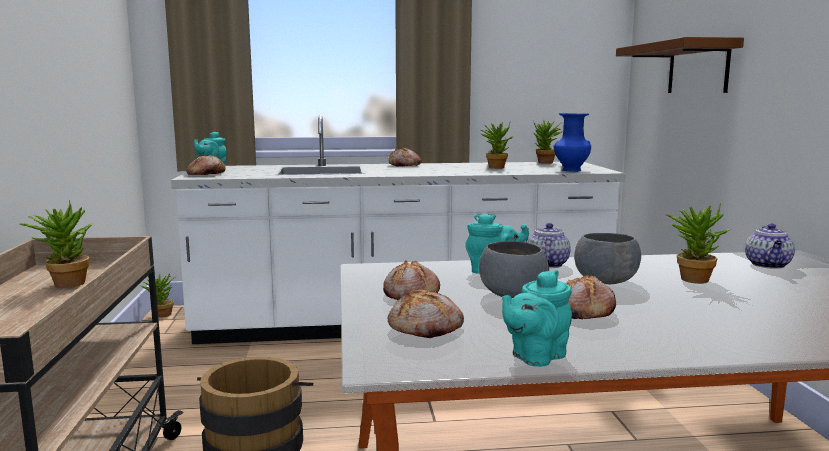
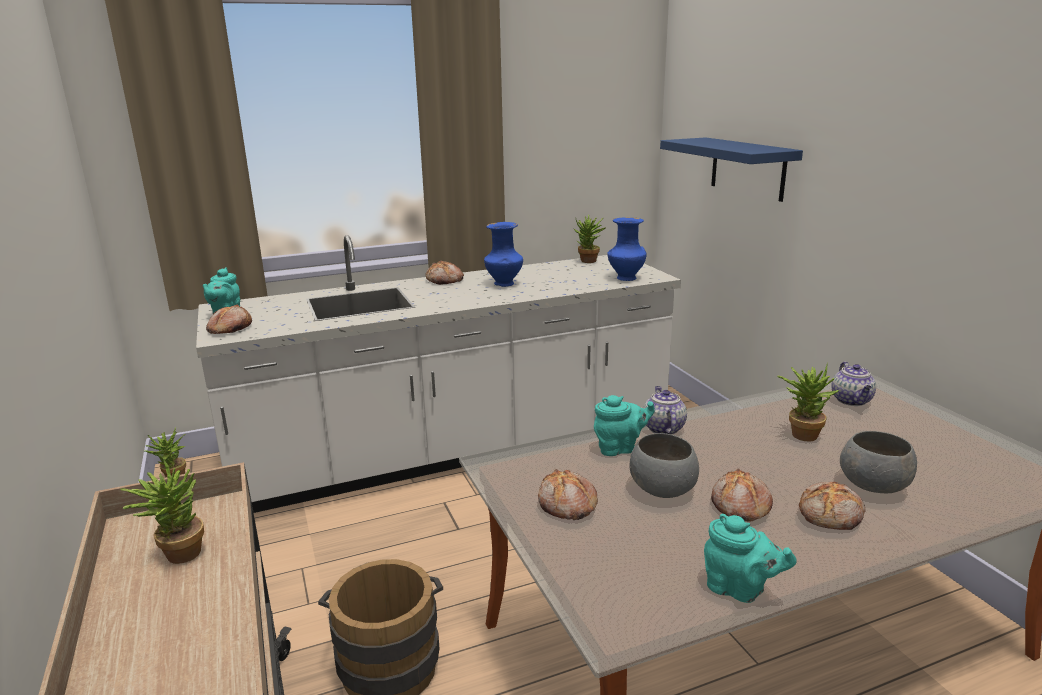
camera: 15 degrees left, 10 degrees up
(426, 328) = (616, 561): bread -> bread (831, 515)
(454, 168) = (504, 284): none -> blue vase
(496, 167) = (545, 277): potted plant -> none
(535, 357) = (740, 589): turquoise teapot -> turquoise teapot turned 90 degrees counterclockwise
(606, 281) = (731, 450): grey bowl -> grey bowl (873, 484)
(698, 68) = (747, 168): brown shelf -> blue shelf

